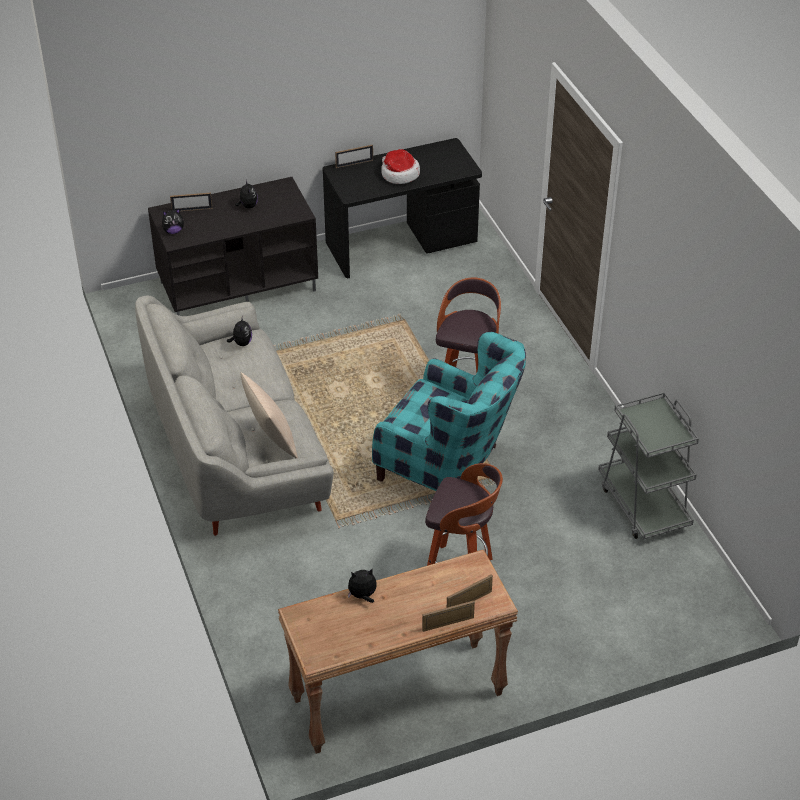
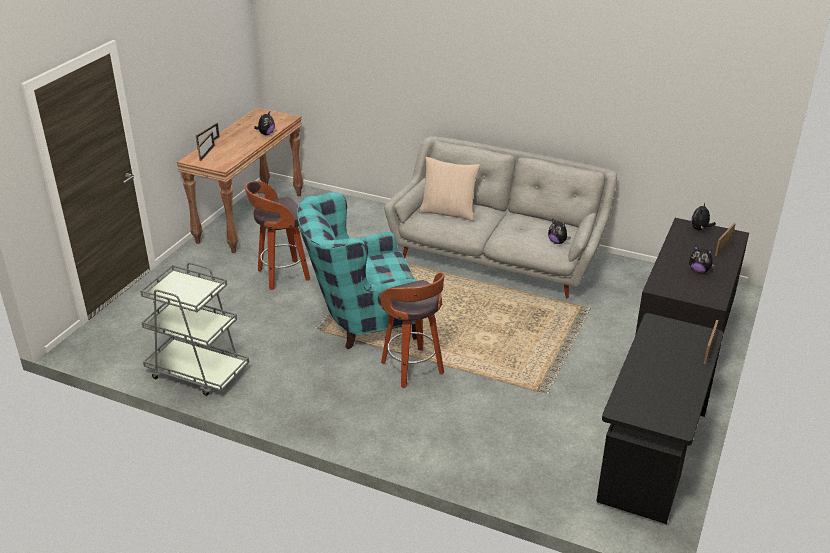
camera: 135 degrees right, 10 degrees down
(399, 174) = (660, 365): hat -> none

